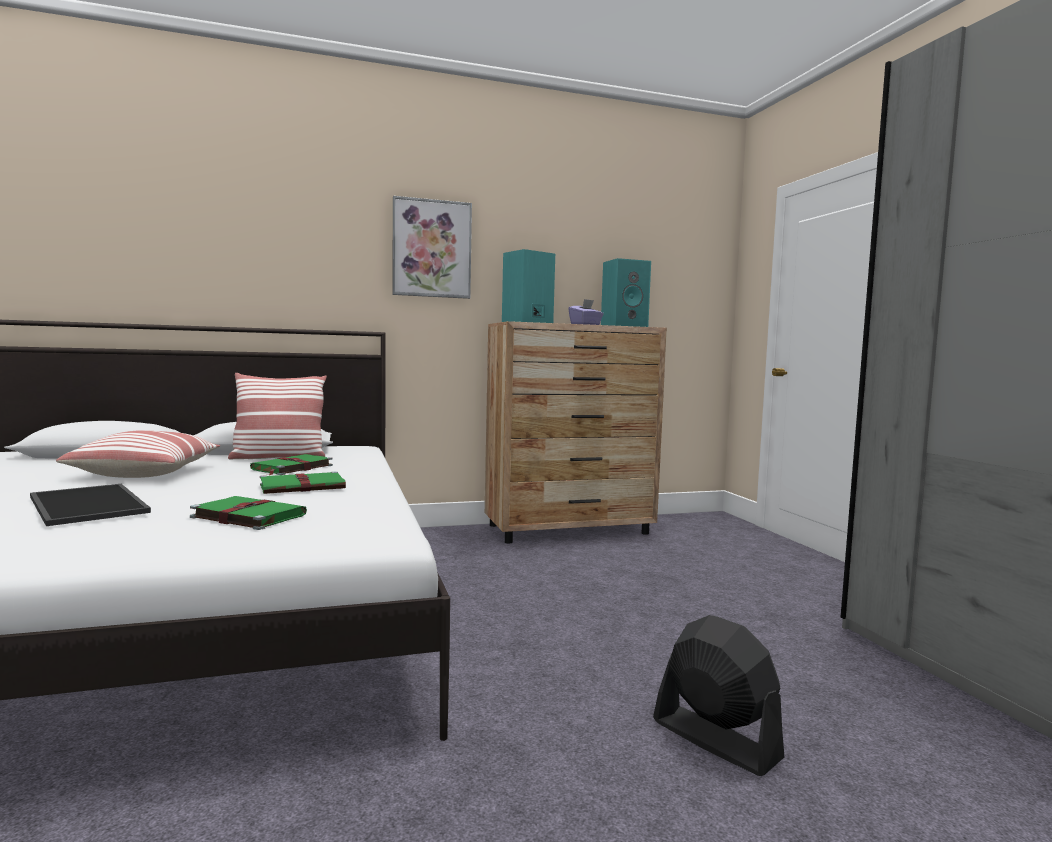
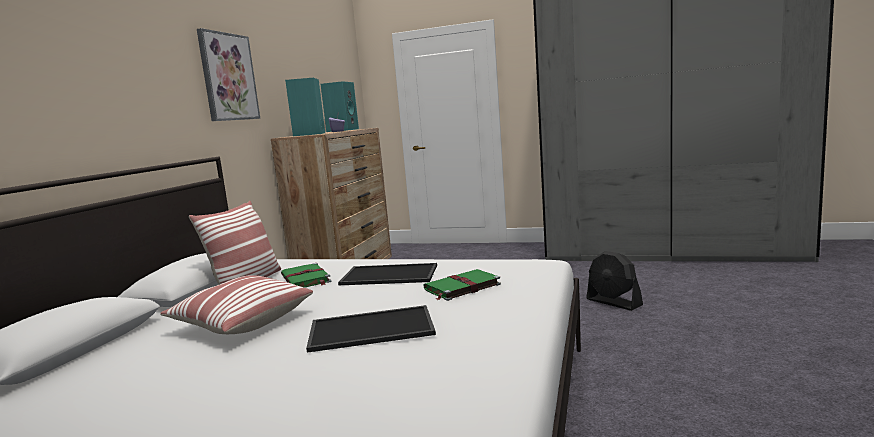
camera: 55 degrees left, 5 degrees up
(304, 487) = (388, 275): green book -> tray
(715, 739) = (614, 302): black fan -> black fan turned 120 degrees counterclockwise

